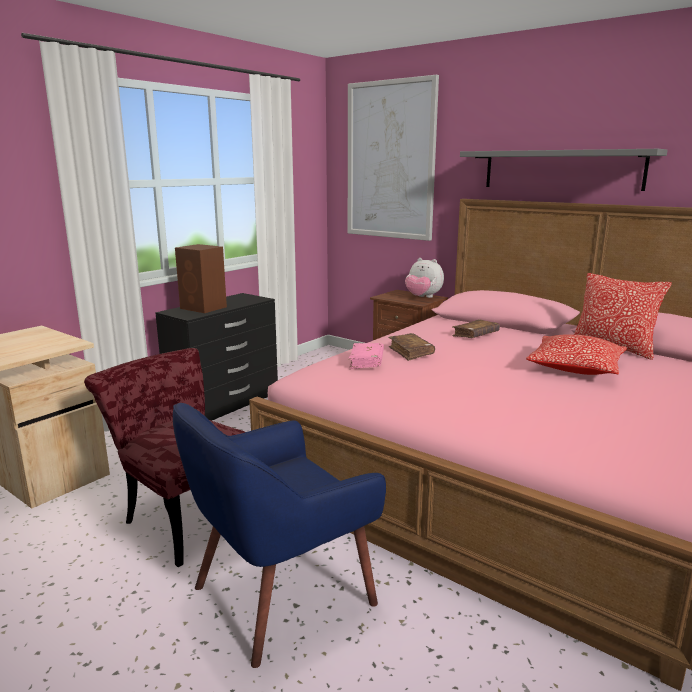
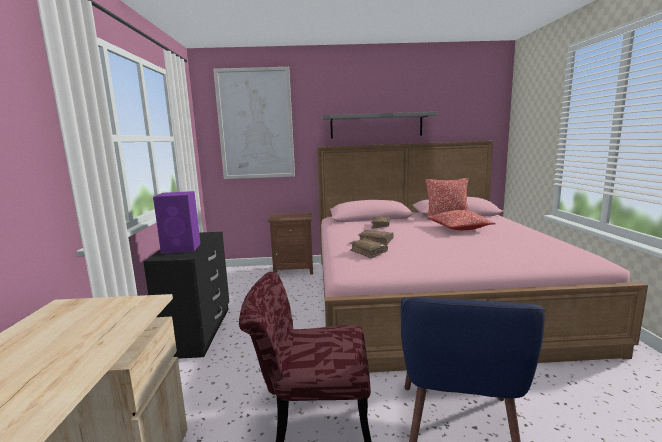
camera: 40 degrees left, 5 degrees down
(204, 308) = (182, 248): brown speaker -> purple speaker
(366, 362) = (368, 252): pink book -> brown book
(423, 297) = (299, 214): plush toy -> none

